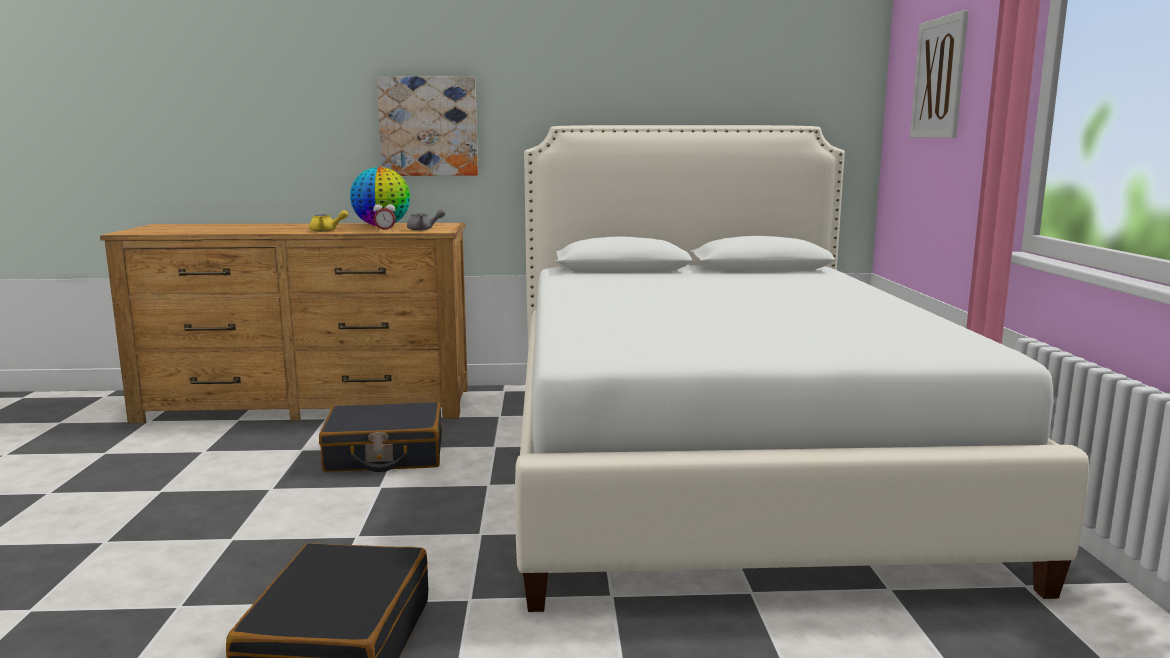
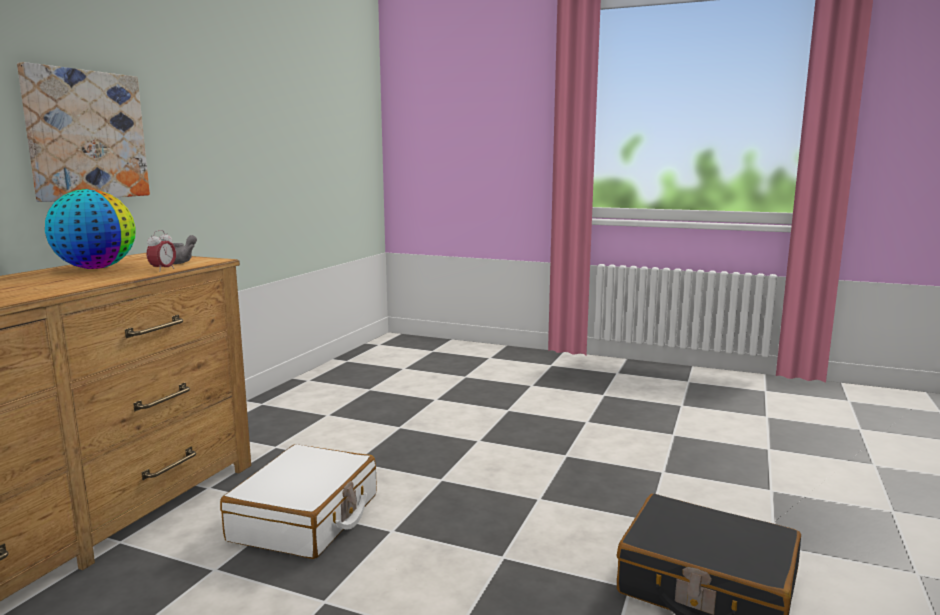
camera: 65 degrees left, 0 degrees up
(327, 230) = (82, 282): yellow teapot -> none
(384, 455) = (306, 518): black suitcase -> white suitcase
(720, 461) = (481, 397): white bed -> none
(939, 78) = (463, 113): picture -> none

